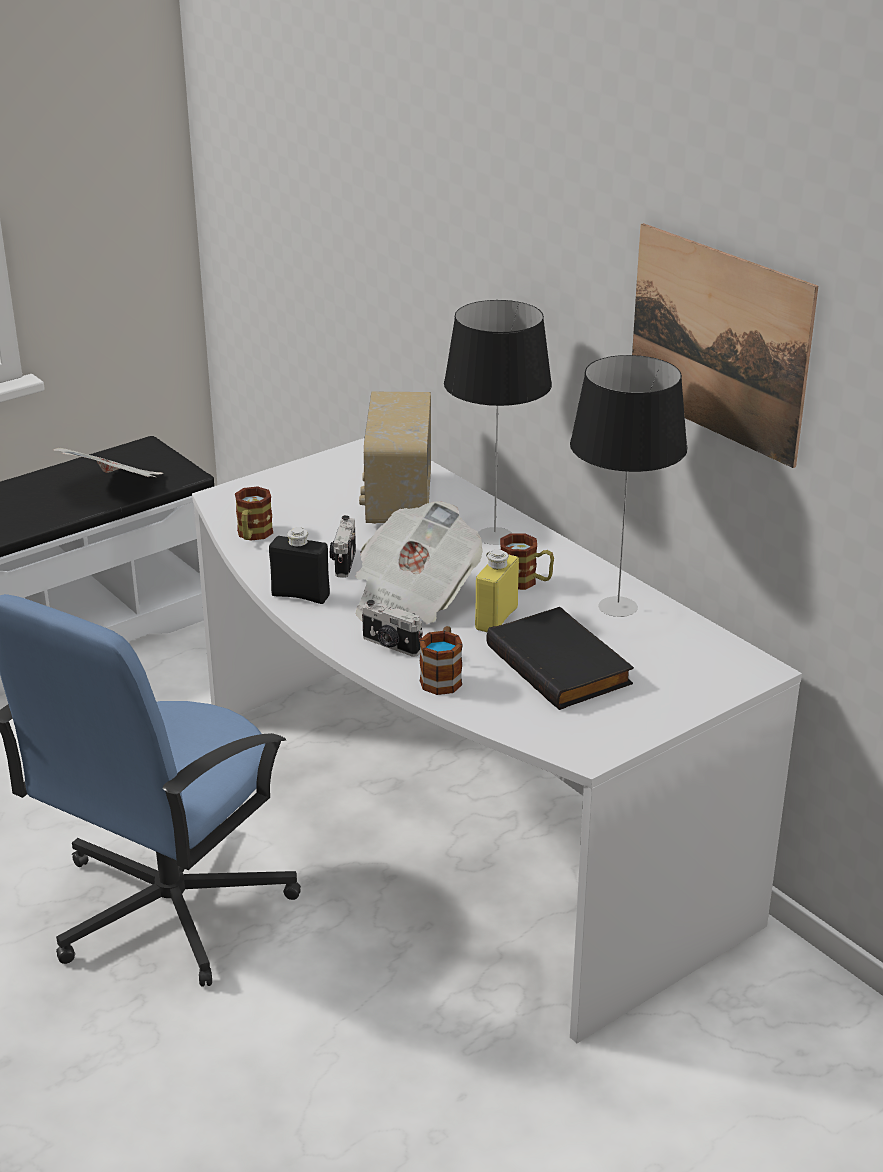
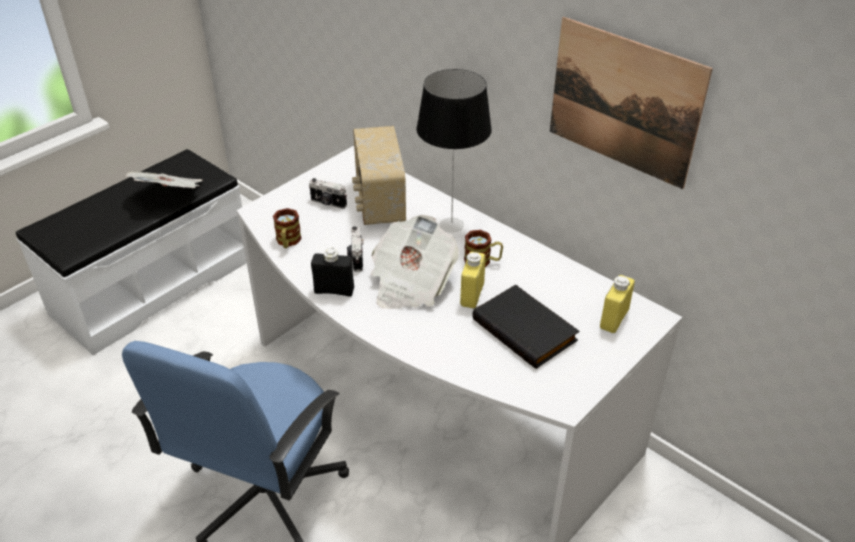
camera: 10 degrees left, 10 degrees up
(391, 645) = (407, 327): camera -> camera (328, 203)
(442, 677) = (450, 350): mug -> none
(618, 606) = (548, 274): table lamp -> none
(696, 665) = (614, 319): none -> yellow bottle

